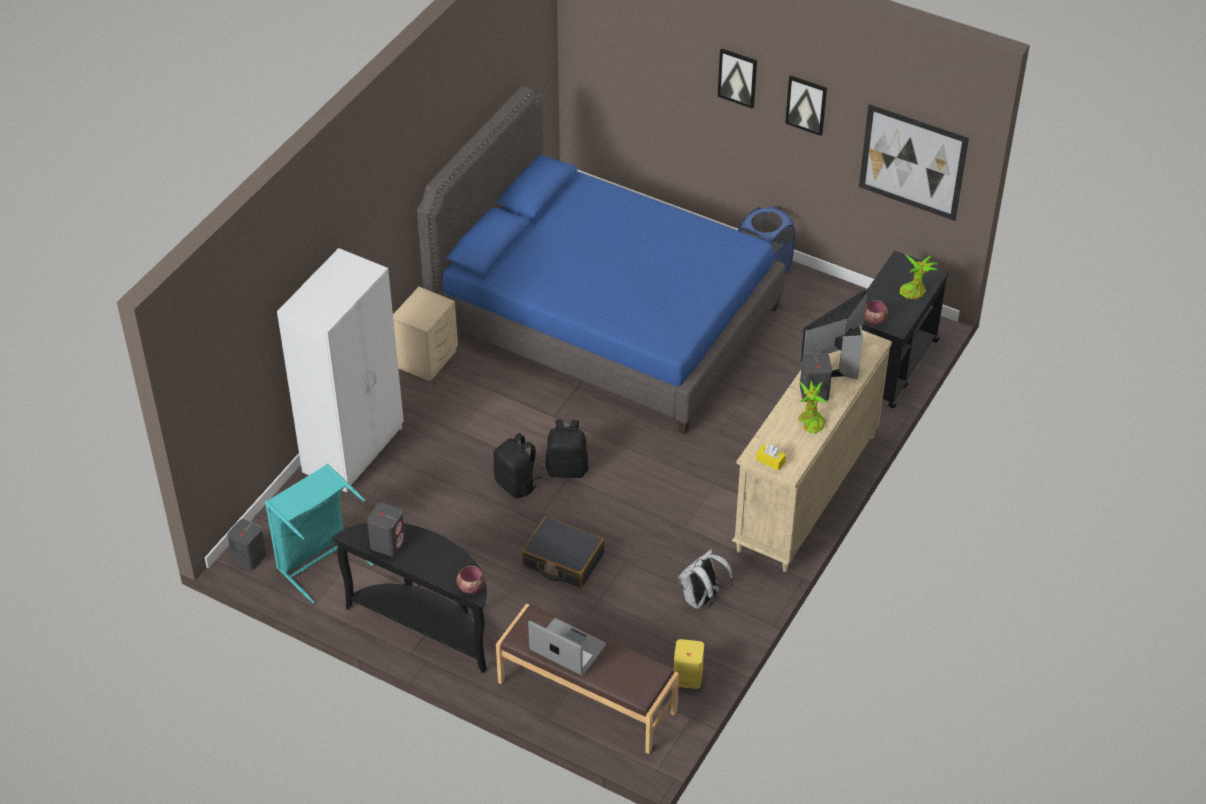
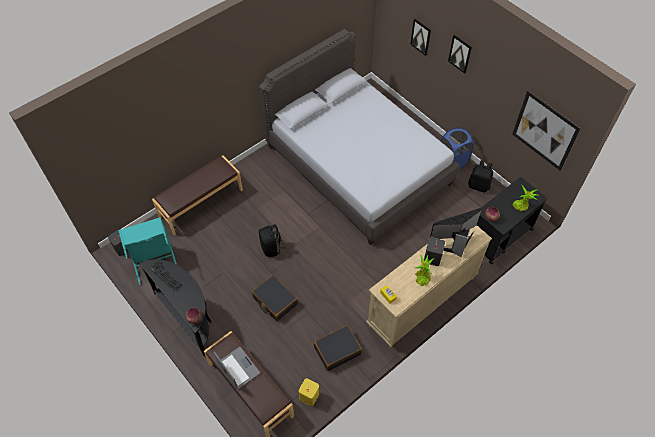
camera: 20 degrees right, 10 degrees up
(354, 450) = (201, 203): white wardrobe -> brown bench
(388, 543) = (165, 276): grey speaker -> keyboard
(428, 358) = (260, 162): beige nightstand -> none
(567, 469) = (301, 247): black backpack -> black backpack (479, 185)
(604, 319) = (358, 165): blue bed -> grey bed
(702, 600) = (337, 350): white backpack -> black suitcase
(806, 104) = (493, 80): picture -> picture (421, 36)

